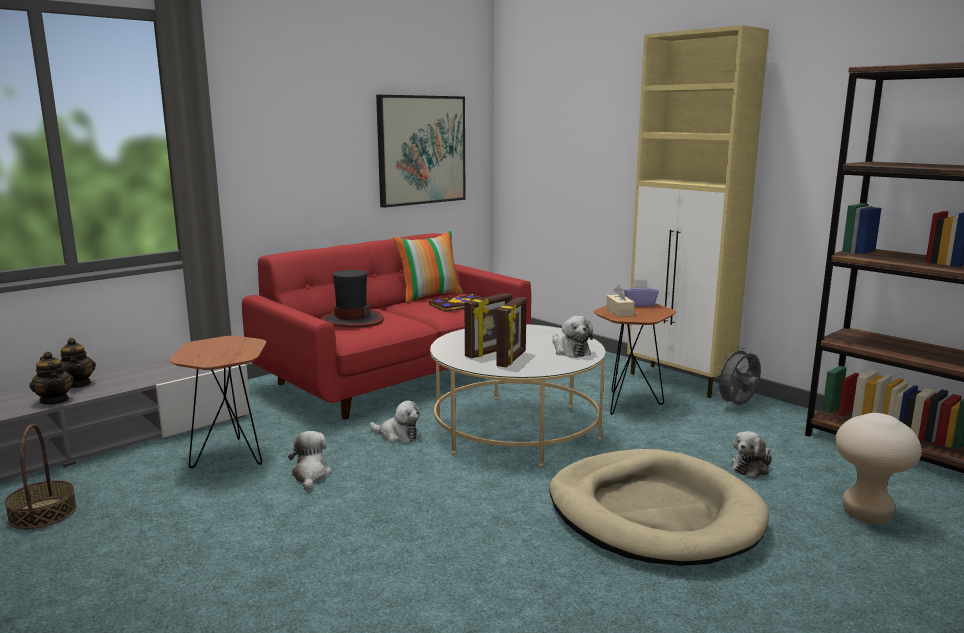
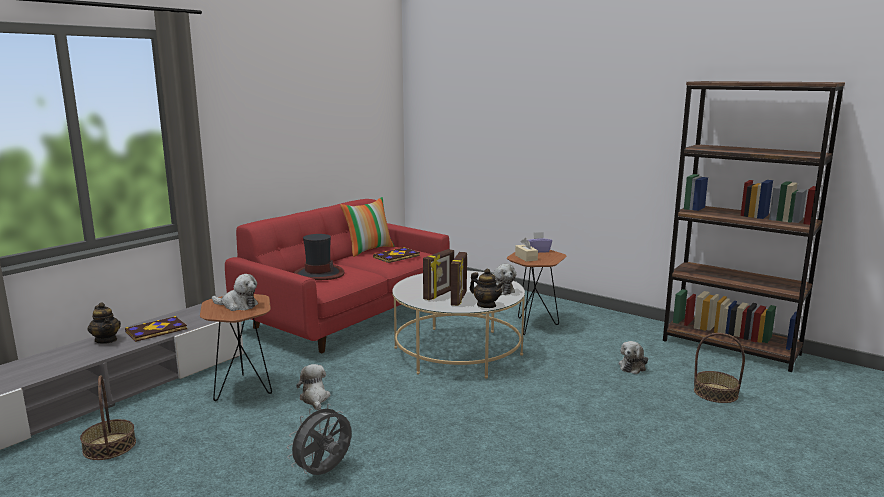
camera: 10 degrees left, 0 degrees up
(55, 400) = (95, 355): teapot -> teapot (486, 305)
(140, 377) = (156, 331): none -> book
(397, 435) = (369, 362): plush toy -> plush toy (238, 305)
(421, 150) = (352, 132): picture -> none
(653, 513) = (576, 405): beige dog bed -> none
(680, 381) = (565, 306): beige cabinet -> none
(737, 406) = (611, 322): grey fan -> grey fan (324, 473)
(866, 514) = (715, 393): beige stool -> basket

